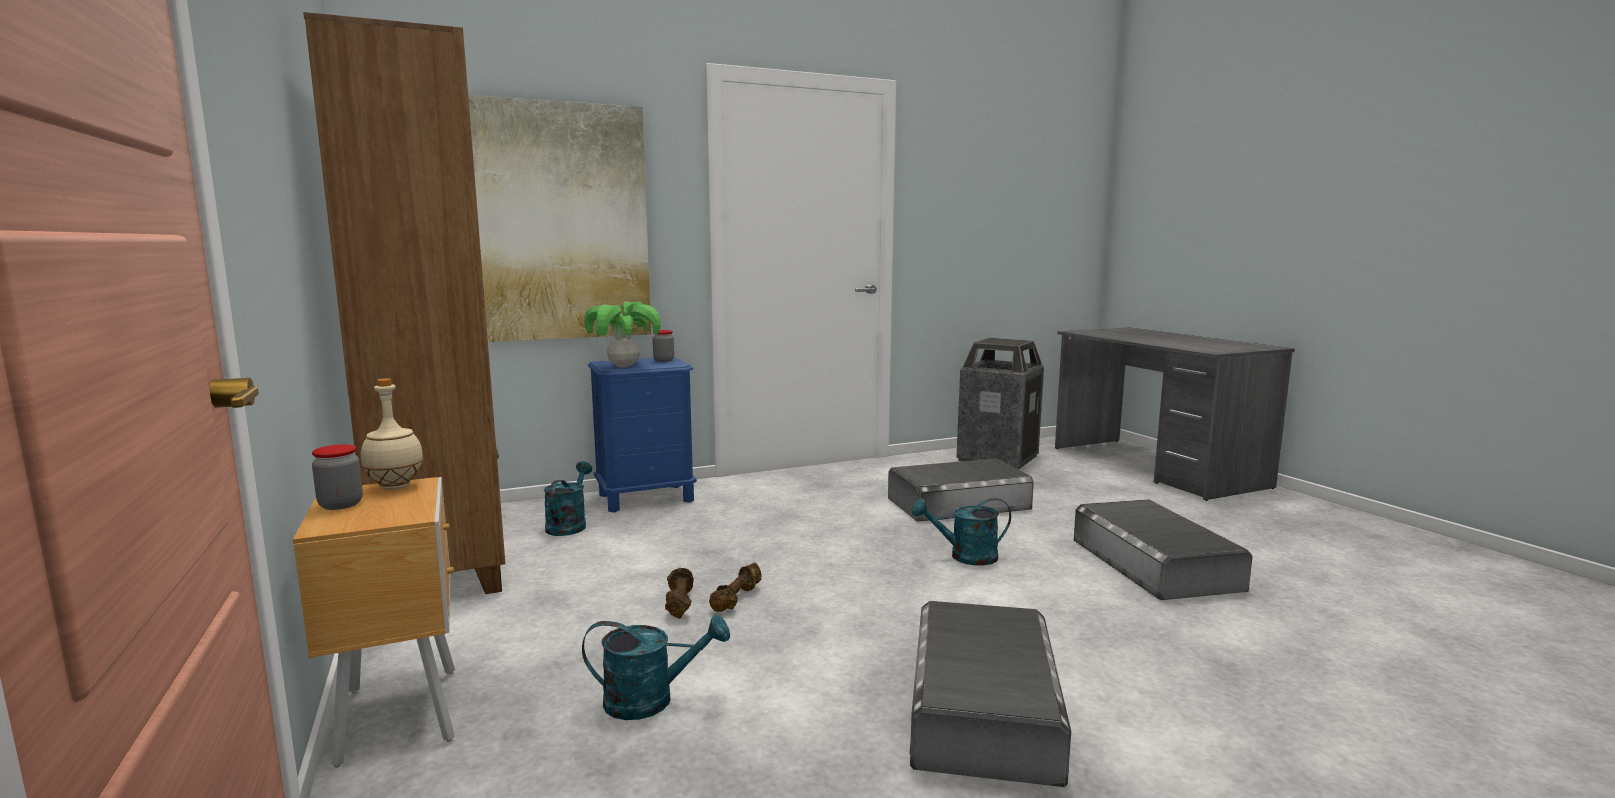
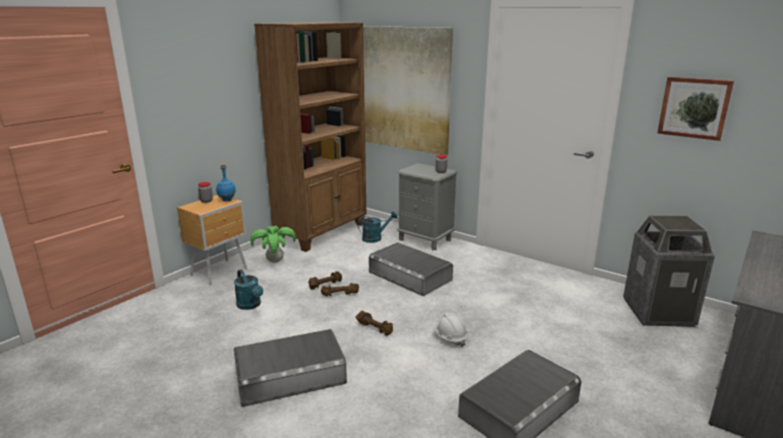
camera: 60 degrees right, 10 degrees up
(394, 487) = (227, 200): beige bottle -> blue bottle
(623, 366) = (414, 170): potted plant -> potted plant (275, 261)
(646, 498) = (425, 240): blue nightstand -> grey nightstand
(888, 598) = (375, 328): none -> brown dumbbell
(958, 503) = (535, 318): grey storage box -> grey storage box (410, 276)
(965, 557) = (450, 338): turquoise watering can -> white hard hat
(966, 215) = (694, 107): none -> picture

